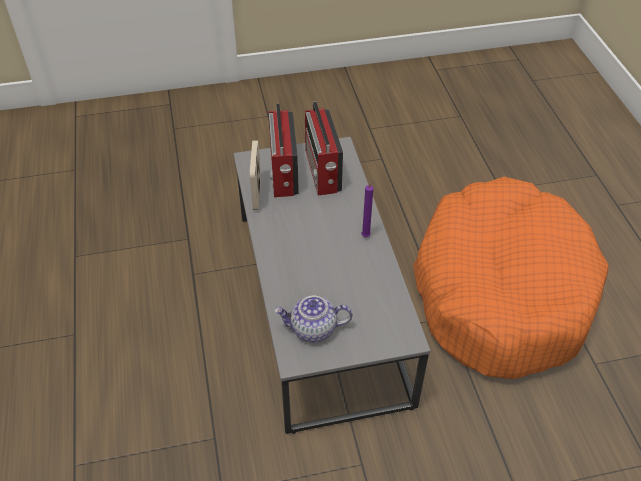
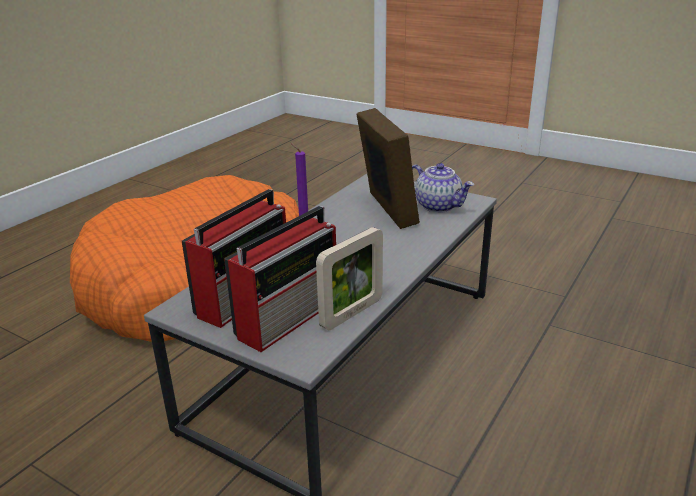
camera: 135 degrees left, 20 degrees down
(344, 297) = (386, 210): none -> picture frame

